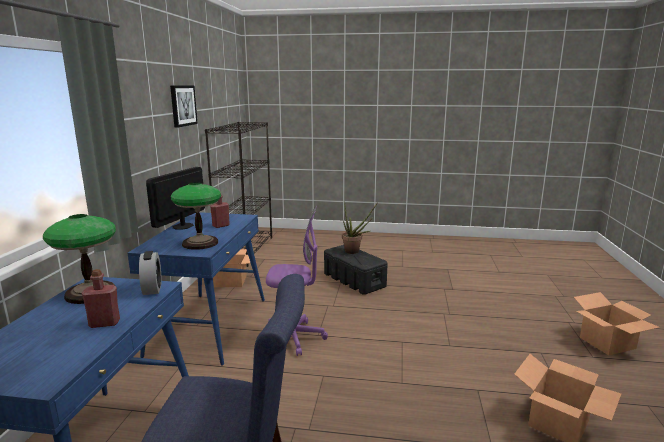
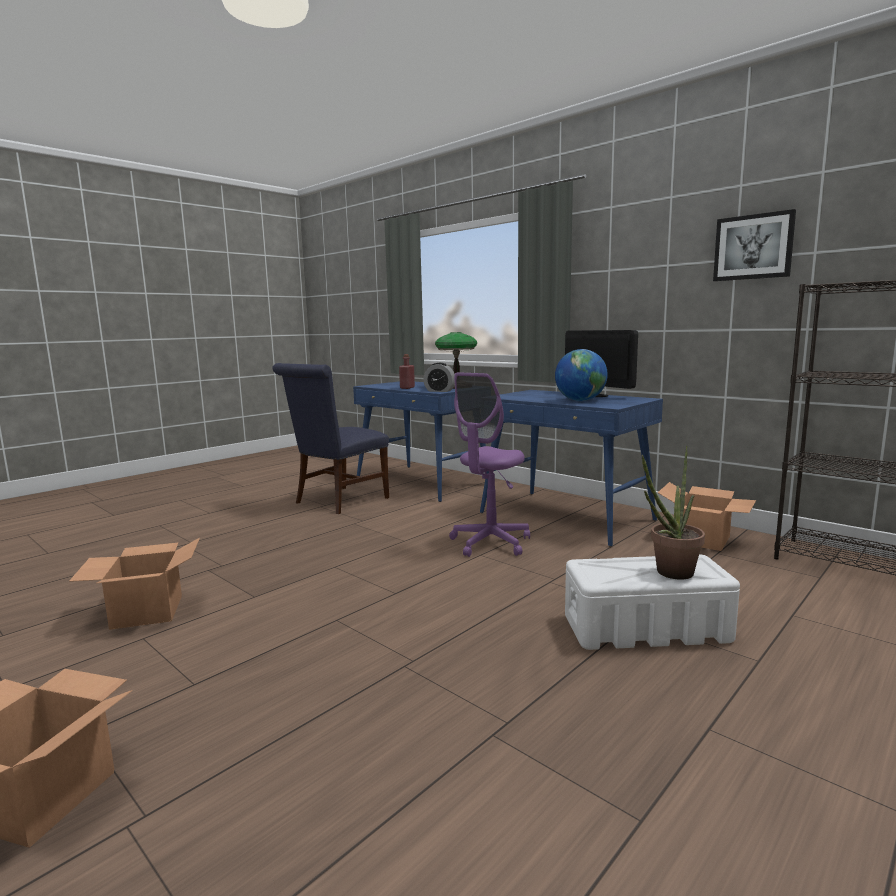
camera: 125 degrees right, 5 degrees down
(200, 243) = (524, 396): table lamp -> none
(221, 226) = (580, 401): red bottle -> globe
(354, 280) = (644, 628): black storage box -> white storage box

